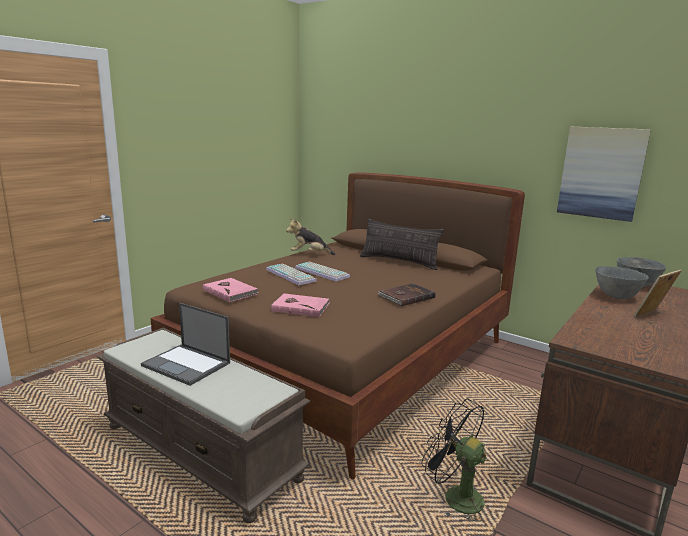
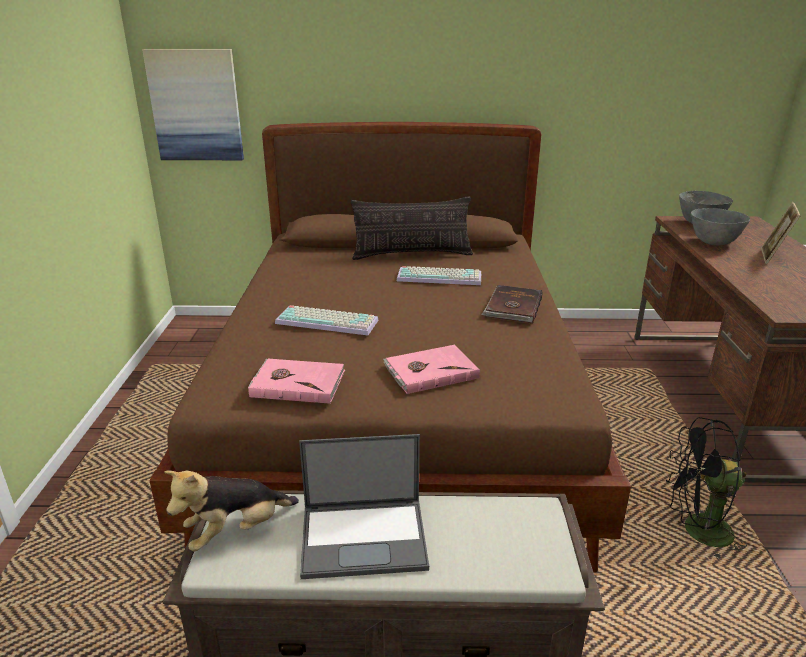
camera: 35 degrees left, 10 degrees up
(309, 254) = (282, 276): plush toy -> plush toy (236, 531)
(323, 272) = (358, 302): keyboard -> keyboard (440, 277)
(601, 173) = (626, 93): picture -> picture (196, 105)

